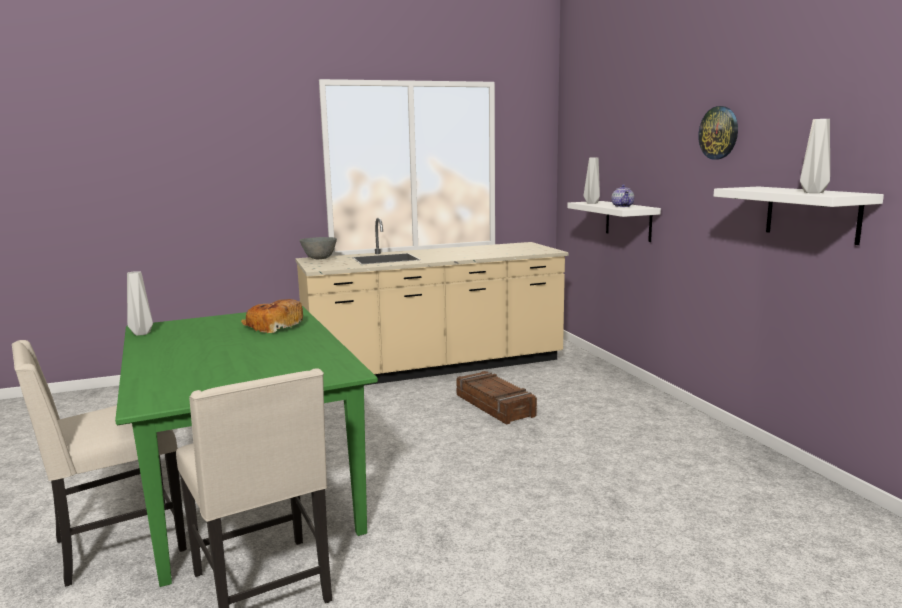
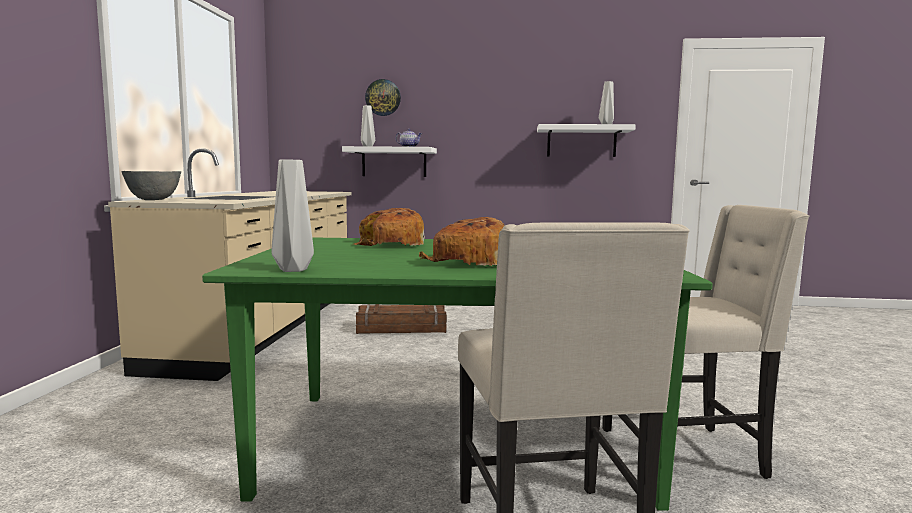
camera: 65 degrees left, 5 degrees down
(192, 354) = (465, 261): none -> bread
(719, 133) = (497, 91): wall clock -> wall clock (383, 97)

